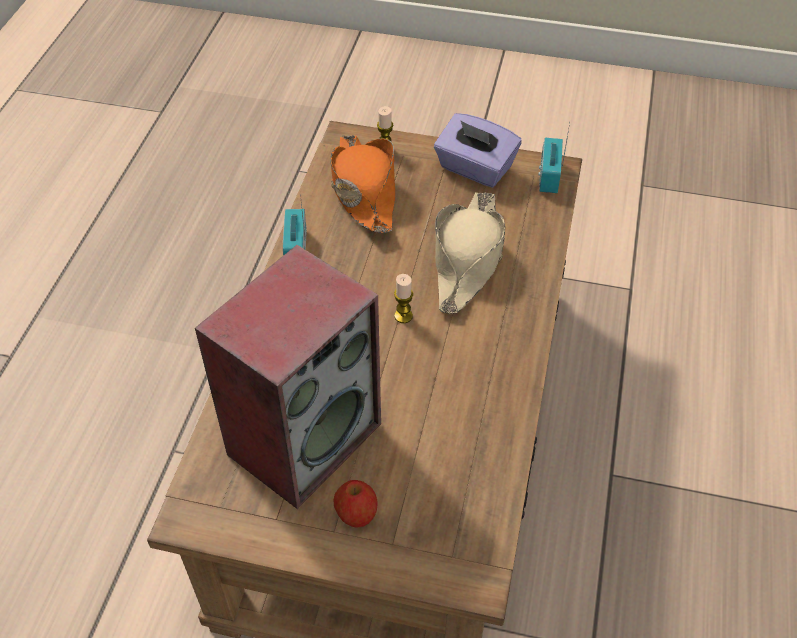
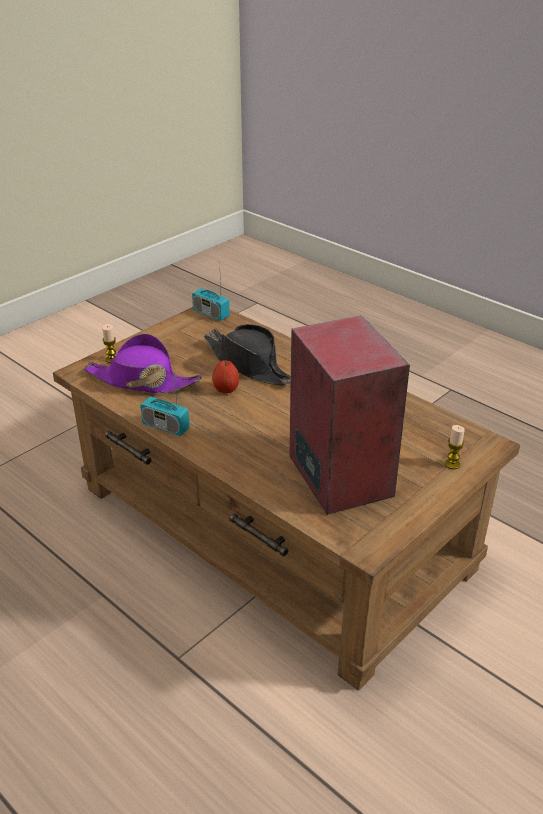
camera: 60 degrees left, 15 degrees down
(356, 515) = (416, 473): apple -> apple (226, 390)
(364, 190) = (142, 381): orange hat -> purple hat
(403, 316) = (272, 403): candle -> candle (452, 464)
(467, 259) = (248, 364): beige hat -> black hat
(474, 169) = (173, 335): purple tissue box -> none

